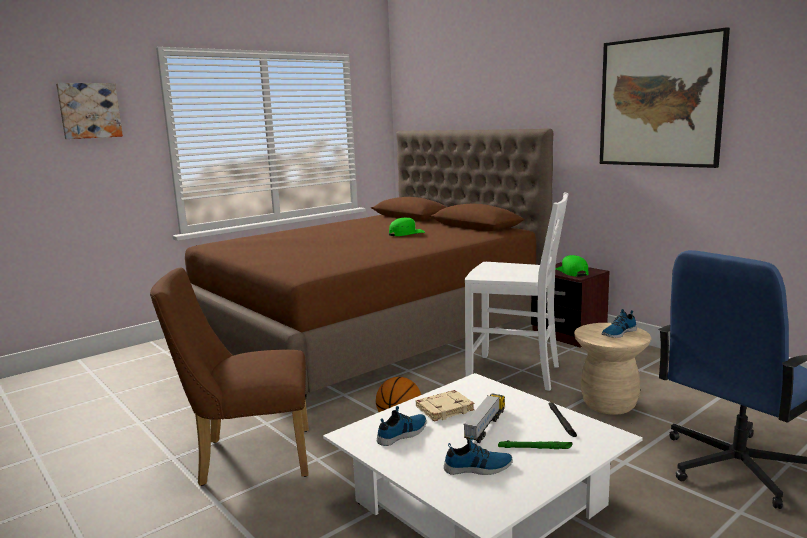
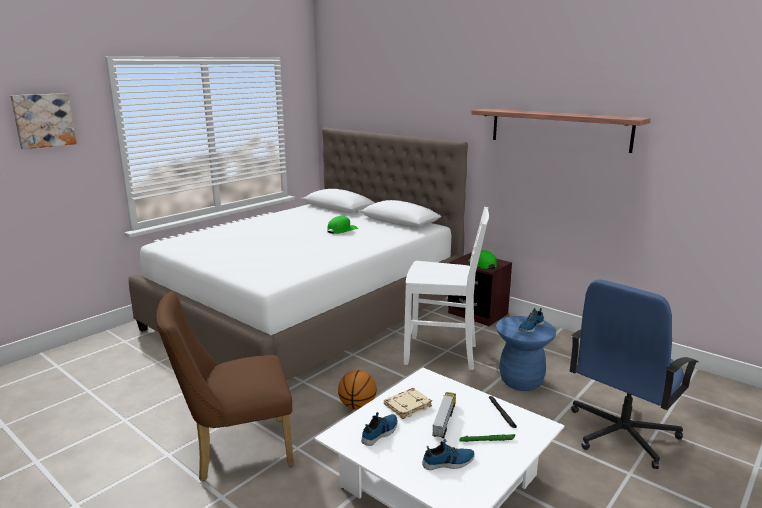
camera: 10 degrees left, 5 degrees up
(368, 331) = (308, 314): brown bed -> white bed
(609, 404) = (521, 381): beige stool -> blue stool
(660, 102) = (559, 129): picture -> shelf

